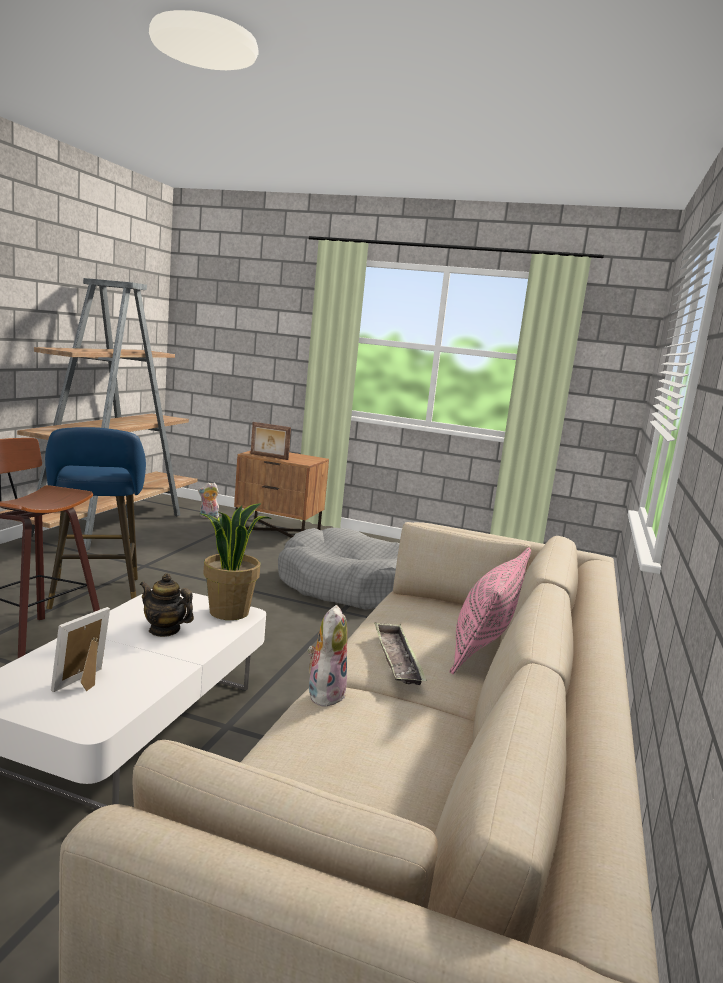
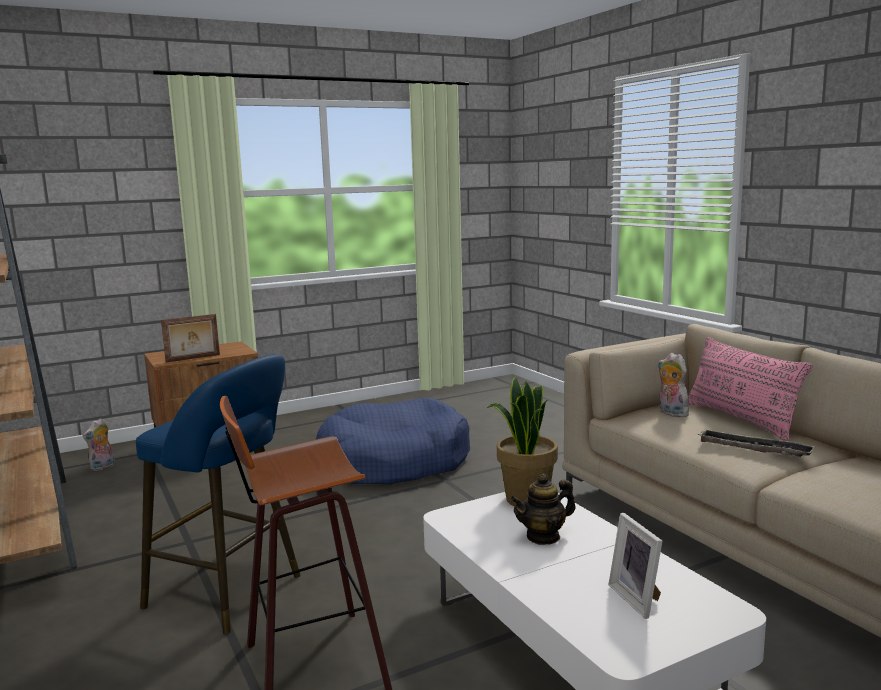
camera: 45 degrees left, 0 degrees up
(324, 693) = (796, 487): plush toy -> plush toy (671, 413)
(344, 585) = (393, 462): grey dog bed -> blue dog bed

